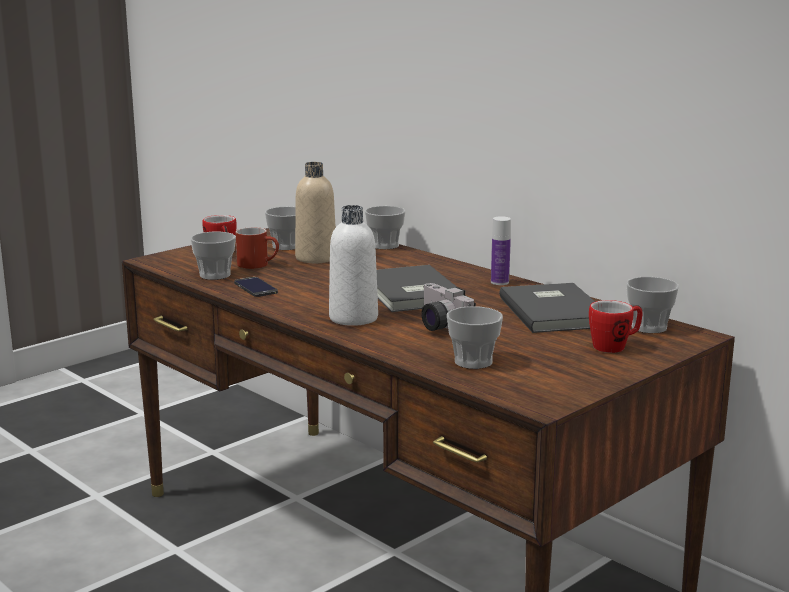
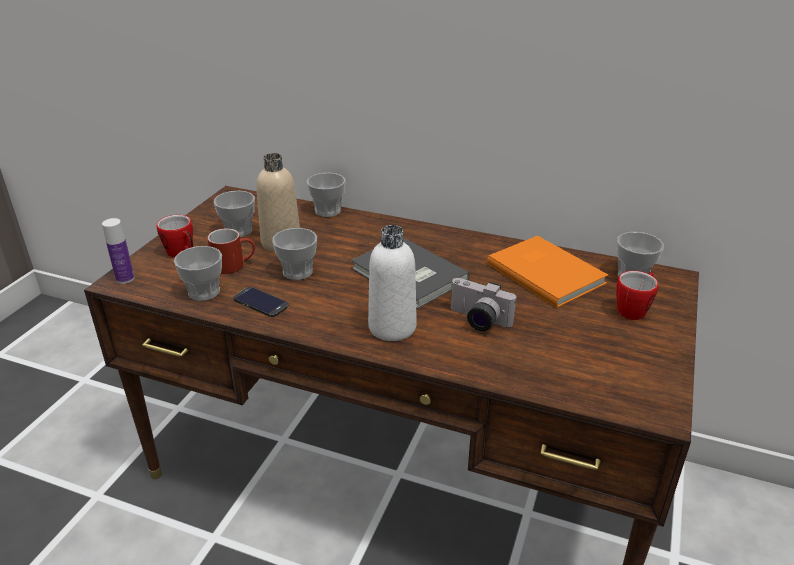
camera: 25 degrees left, 15 degrees up
(473, 362) = (550, 365): cup -> cup (297, 272)
(499, 282) = (468, 242): bottle -> bottle (125, 278)
(555, 311) = (546, 272): grey book -> orange book

